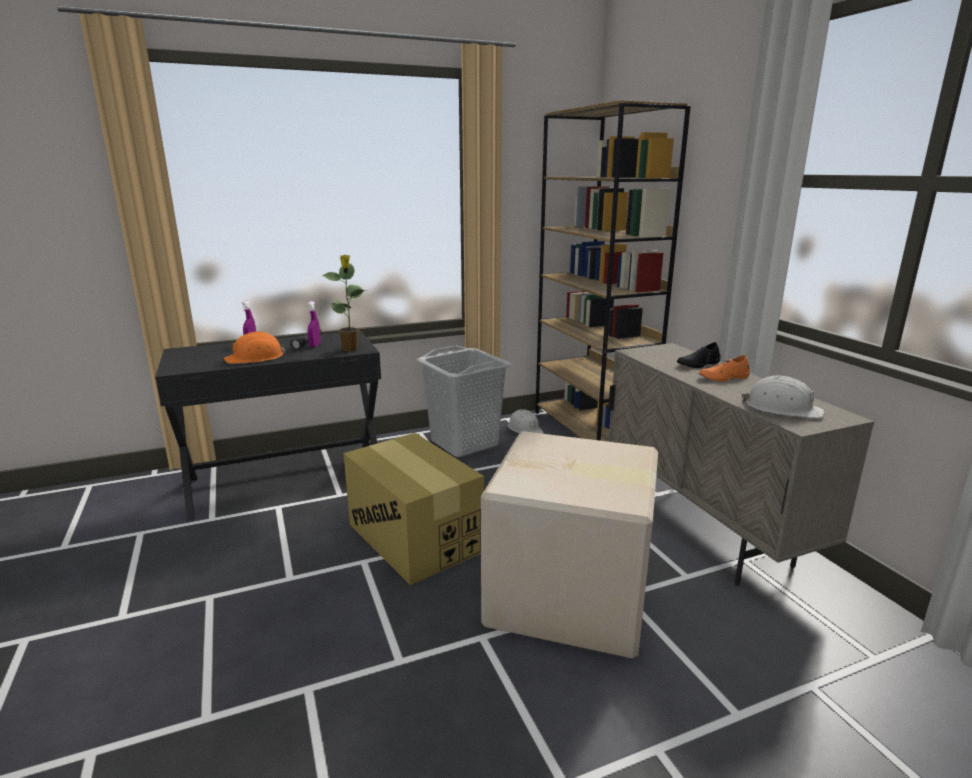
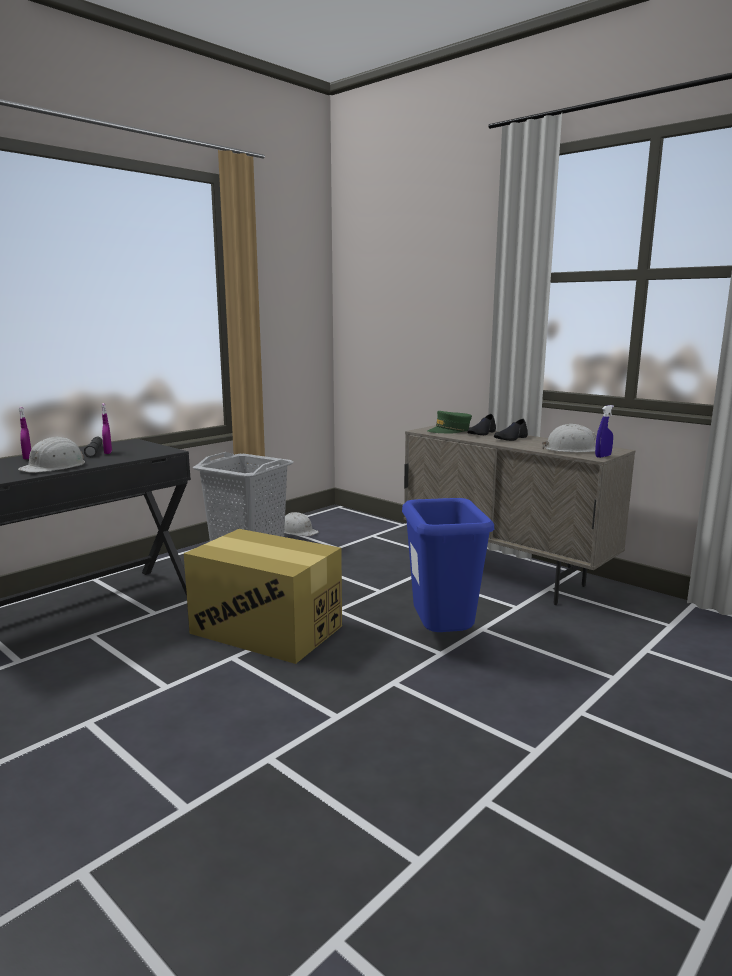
camera: 25 degrees left, 5 degrees down
(255, 358) = (54, 466): orange hard hat -> white hard hat
(350, 349) = (153, 452): potted plant -> none
(570, 597) = (442, 639): cardboard box -> blue trash can
(592, 430) = (360, 523): brown bookcase -> none
(665, 355) = (450, 431): none -> green cap
(724, 377) = (511, 438): orange shoe -> black shoe
(811, 426) = (603, 456): none -> blue spray bottle

